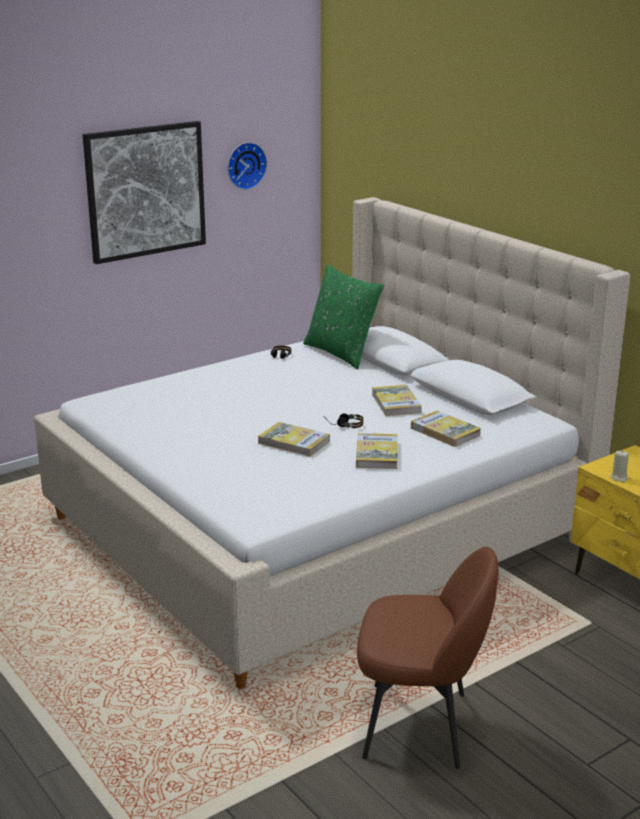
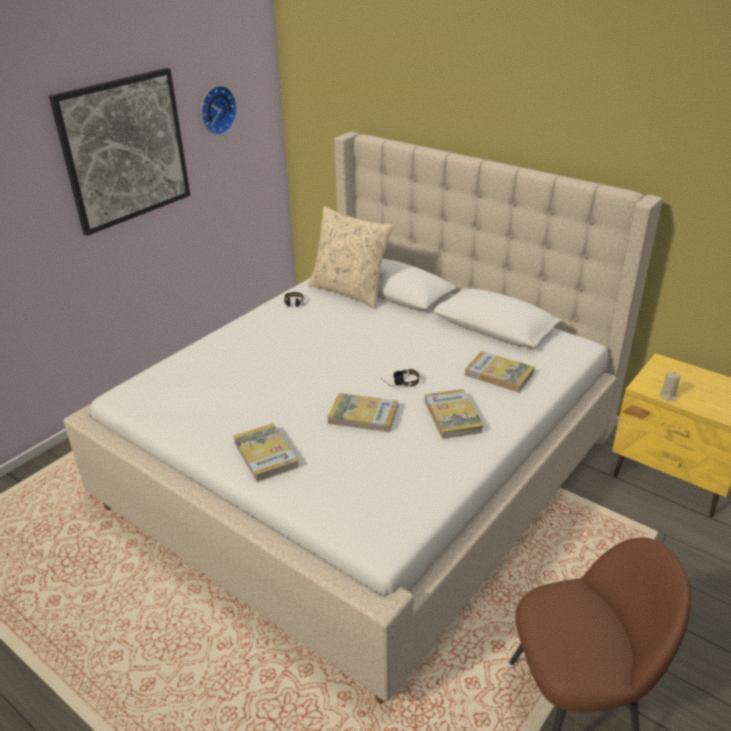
camera: 15 degrees left, 10 degrees up
(341, 353) = (350, 291): green pillow -> beige pillow
(395, 403) = (433, 345): book -> book (265, 455)

